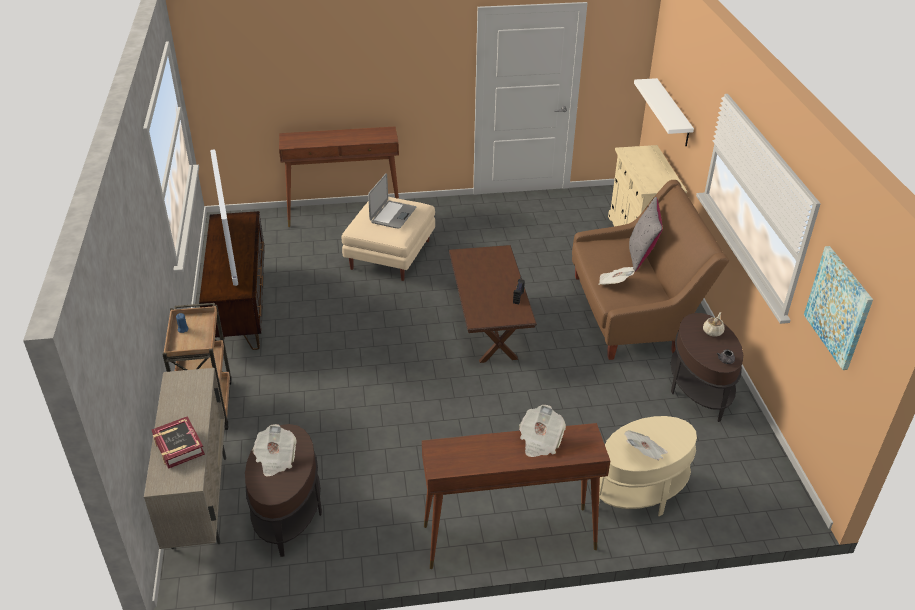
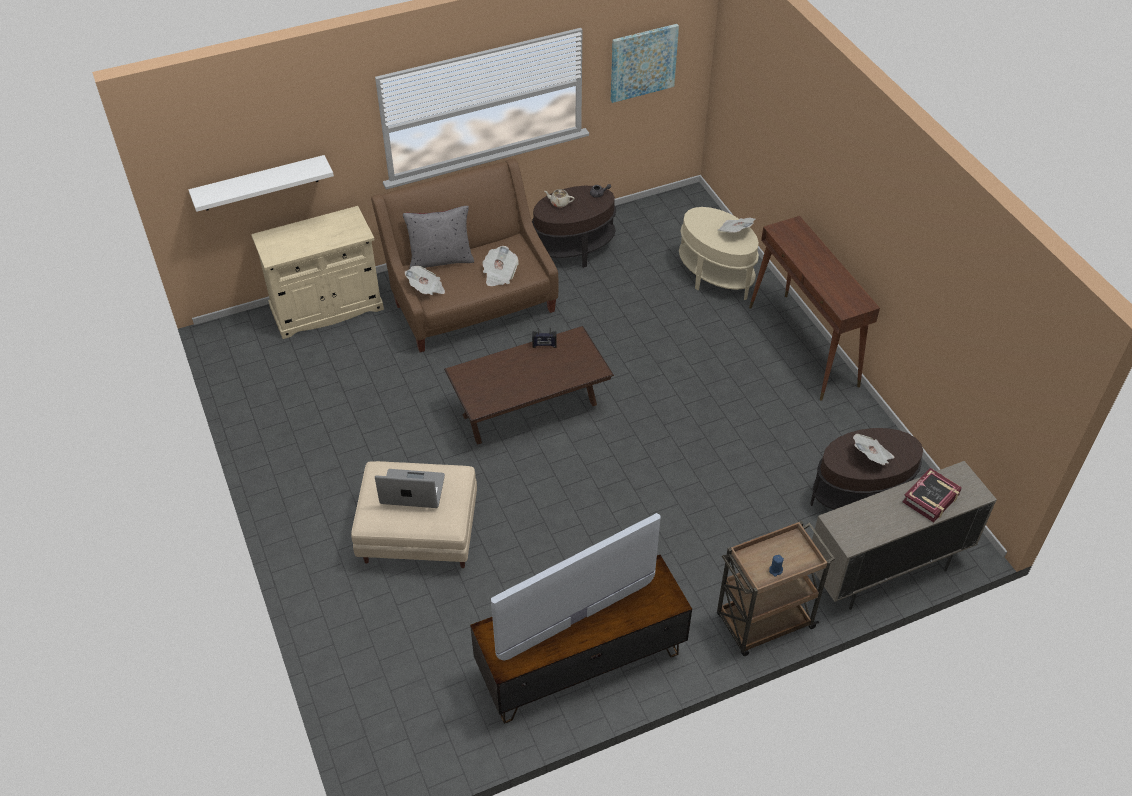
camera: 105 degrees left, 10 degrees up
(344, 213) = (326, 617): brown console table -> none
(540, 441) = (802, 253): newspaper -> newspaper (426, 289)

